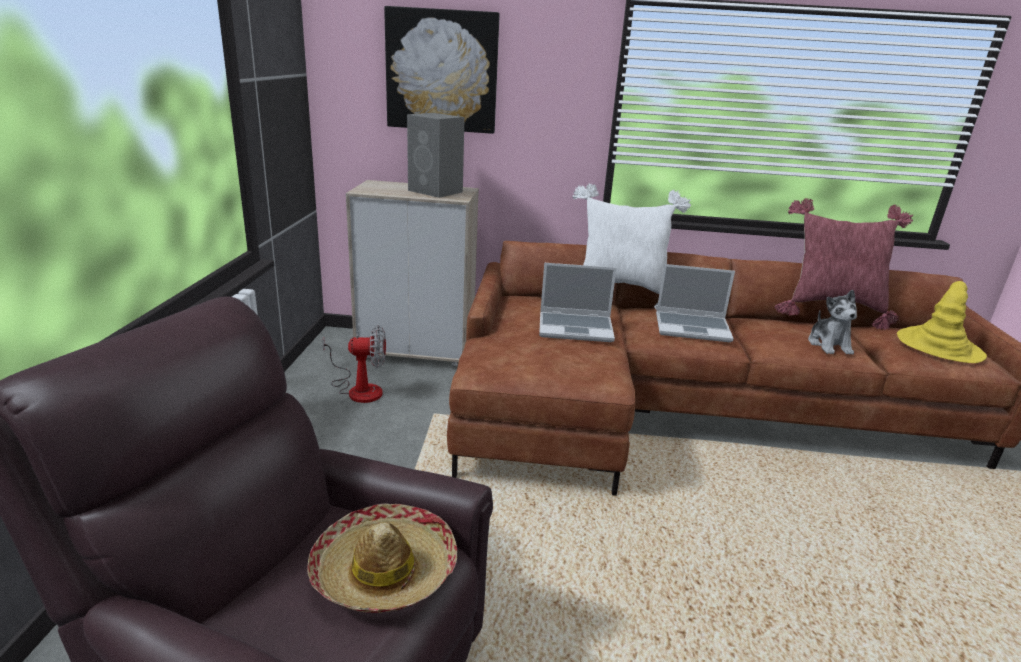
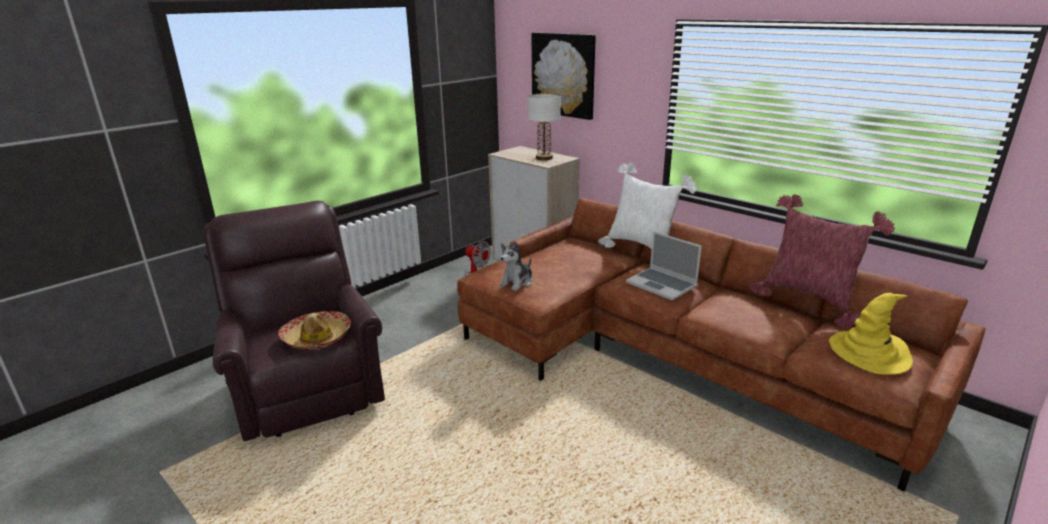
camera: 40 degrees right, 0 degrees up
(436, 191) = (544, 158): grey speaker -> table lamp
(576, 328) = (573, 265): laptop -> none
(829, 345) = (756, 323): plush toy -> plush toy (517, 282)

